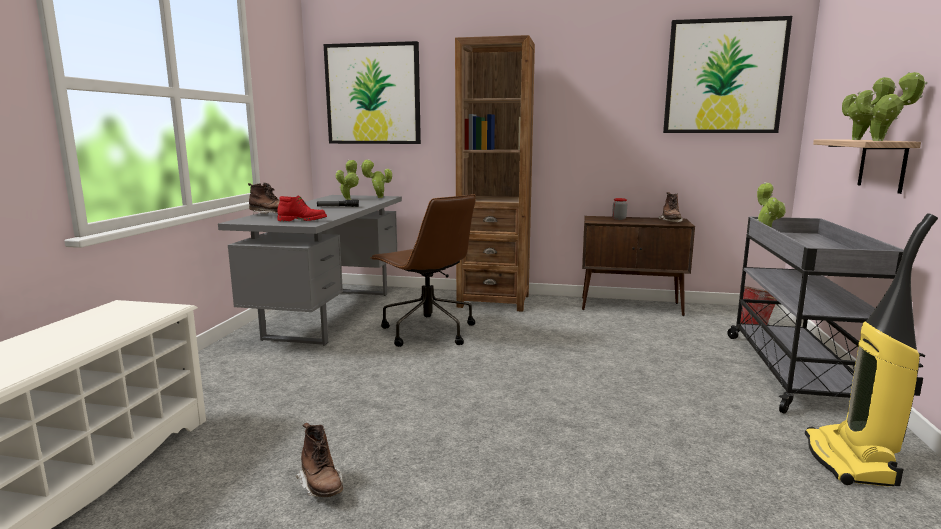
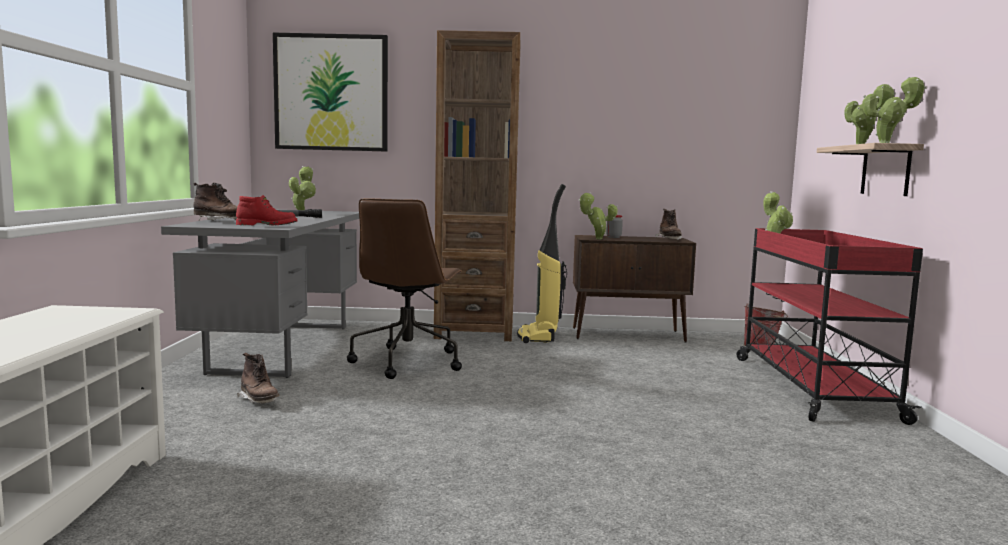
camera: 10 degrees left, 5 degrees down
(321, 486) = (339, 509): brown boot -> brown boot (259, 400)
(378, 197) = (337, 212): potted plant -> potted plant (596, 239)
(427, 331) = (407, 362): brown office chair -> brown office chair turned 60 degrees clockwise
(724, 77) = (718, 88): picture -> none
(794, 372) = (811, 387): grey cart -> red cart
(851, 461) = (888, 457): vacuum cleaner -> vacuum cleaner (539, 337)

